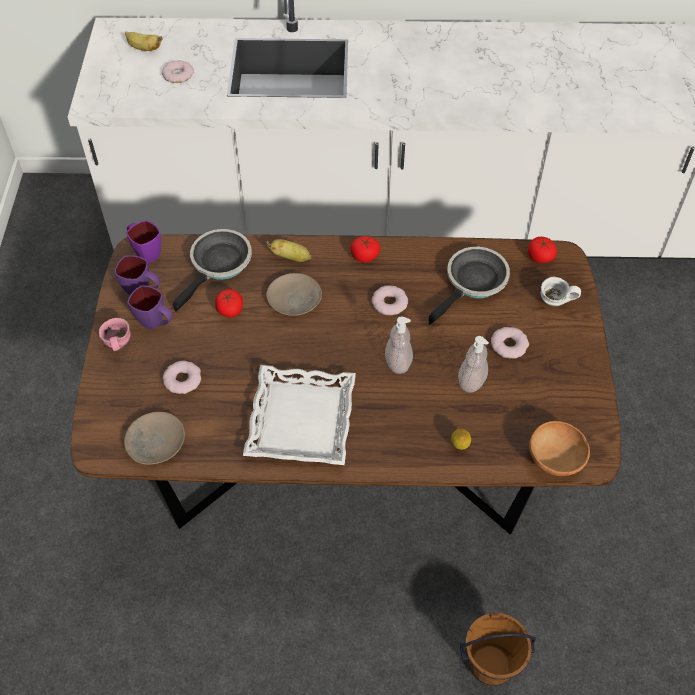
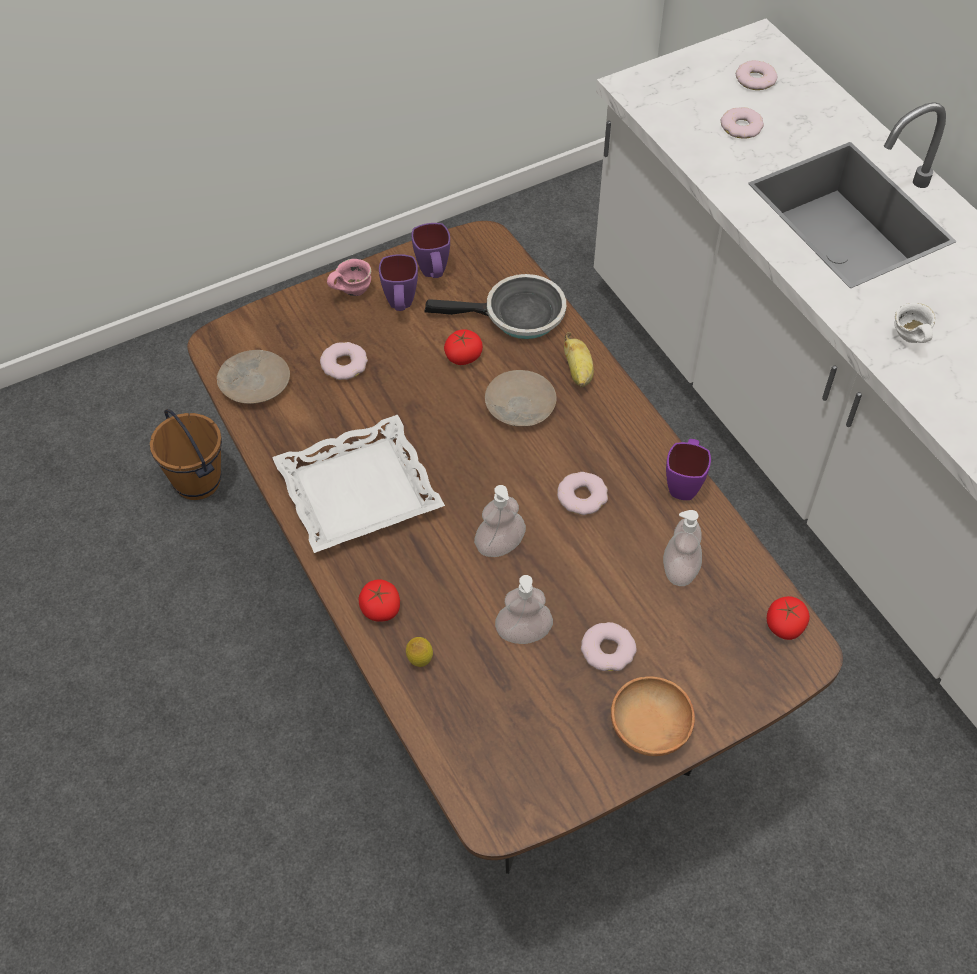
camera: 60 degrees right, 0 degrees up
(144, 48) = (755, 79): banana -> donut
(145, 253) = (486, 248): purple mug -> purple mug (684, 483)
(365, 256) = (636, 439): tomato -> tomato (380, 609)
(473, 283) = (680, 569): frying pan -> soap dispenser
(490, 666) = (318, 928): brown bucket -> brown bucket (196, 482)
(554, 304) = (715, 675): white mug -> white mug (908, 340)
(556, 459) = (465, 775): brown bowl -> brown bowl (649, 731)

